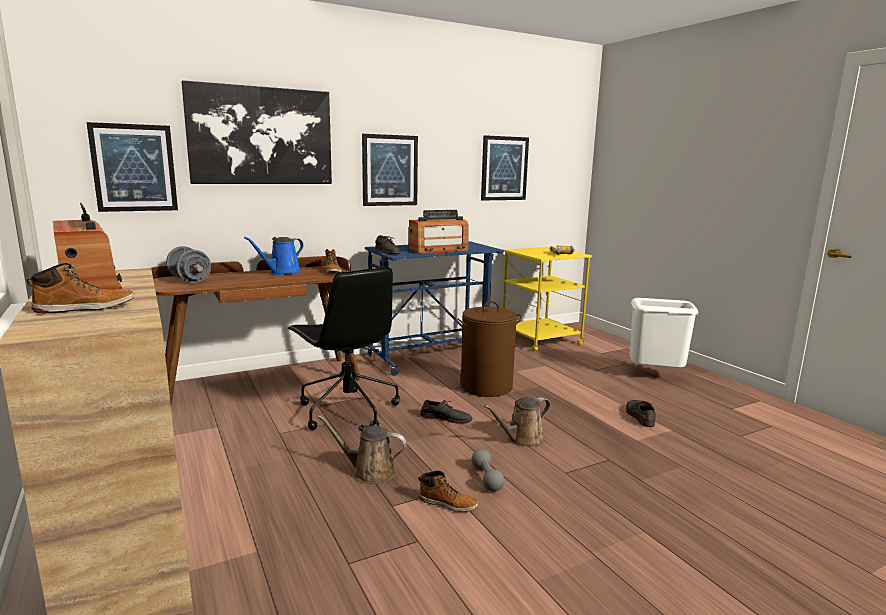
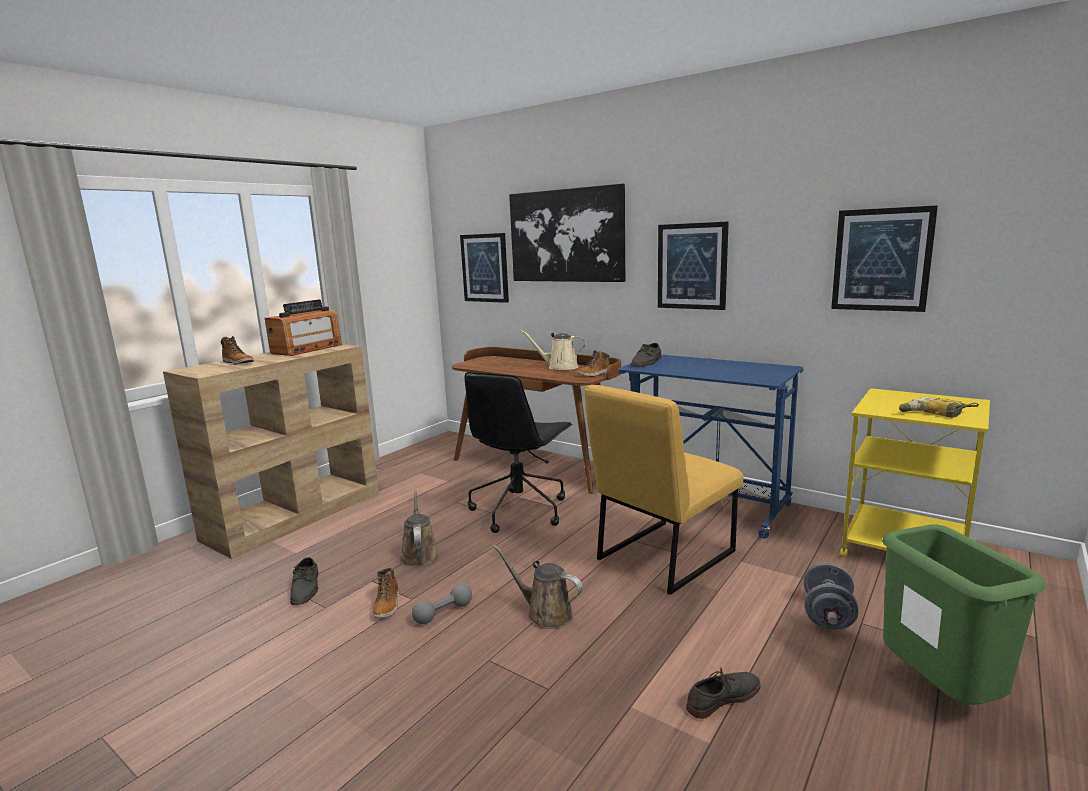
camera: 65 degrees right, 0 degrees up
(190, 280) = (494, 361): grey dumbbell -> grey dumbbell (827, 616)
(282, 272) = (559, 367): blue watering can -> beige watering can
(438, 250) = (697, 370): radio -> none
(446, 418) = (554, 556): grey shoe -> grey shoe (306, 588)
(486, 387) = (662, 556): brown laundry basket -> yellow chair
(655, 376) = (940, 693): white trash can -> green trash can

